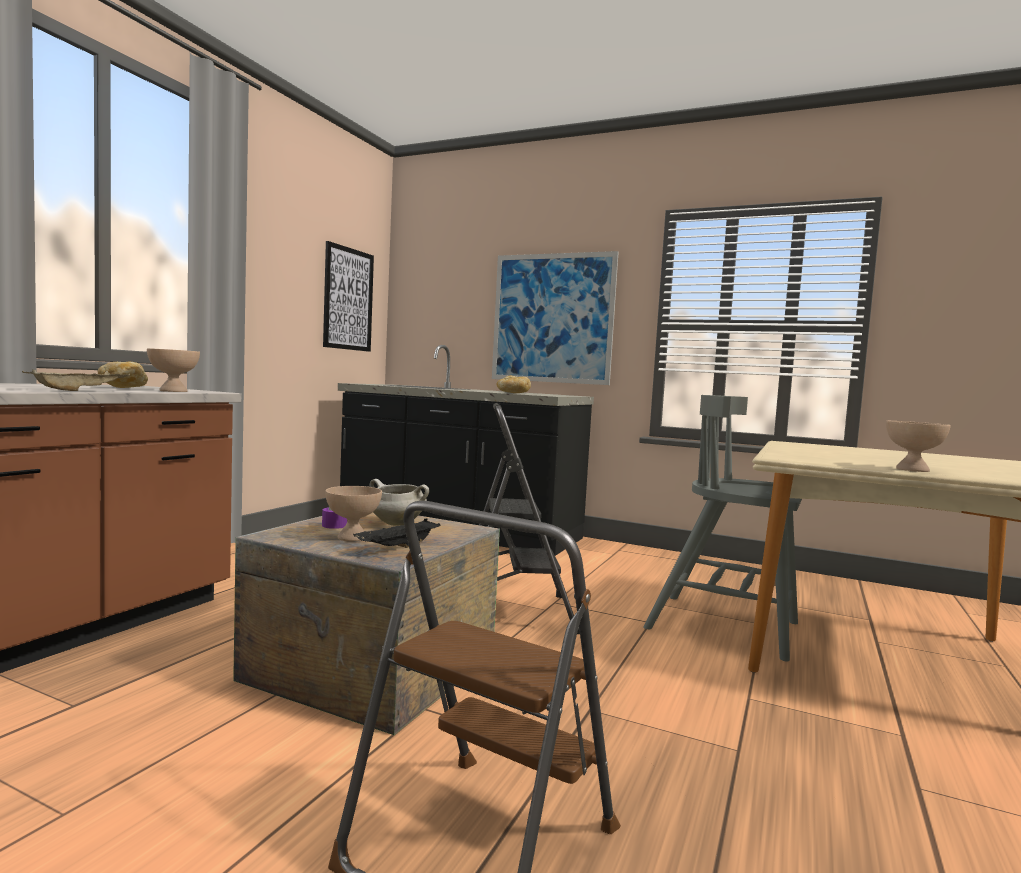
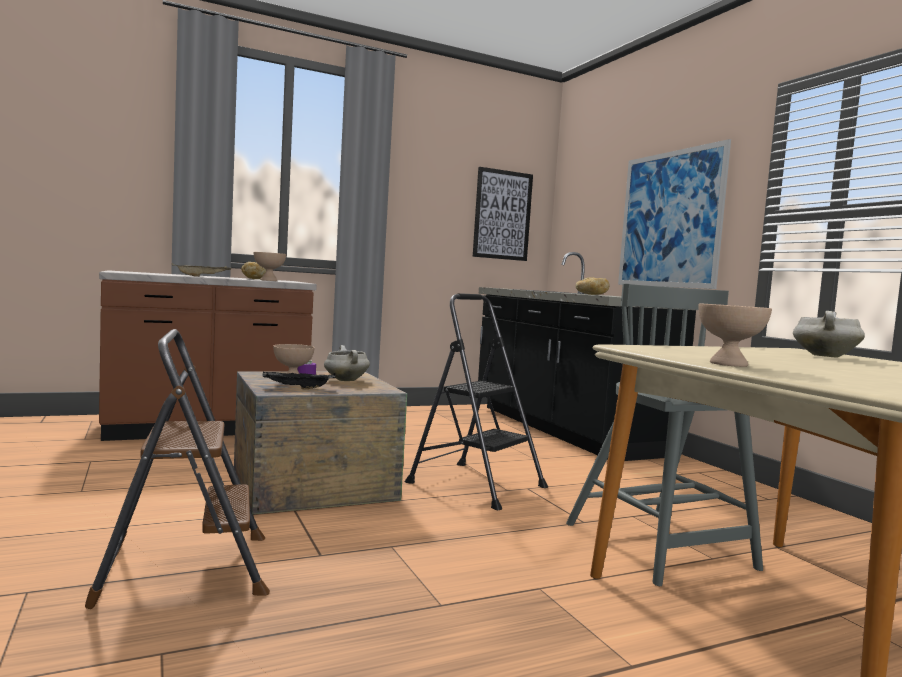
camera: 40 degrees right, 0 degrees up
(838, 449) = (824, 356): none -> white cooking pot

